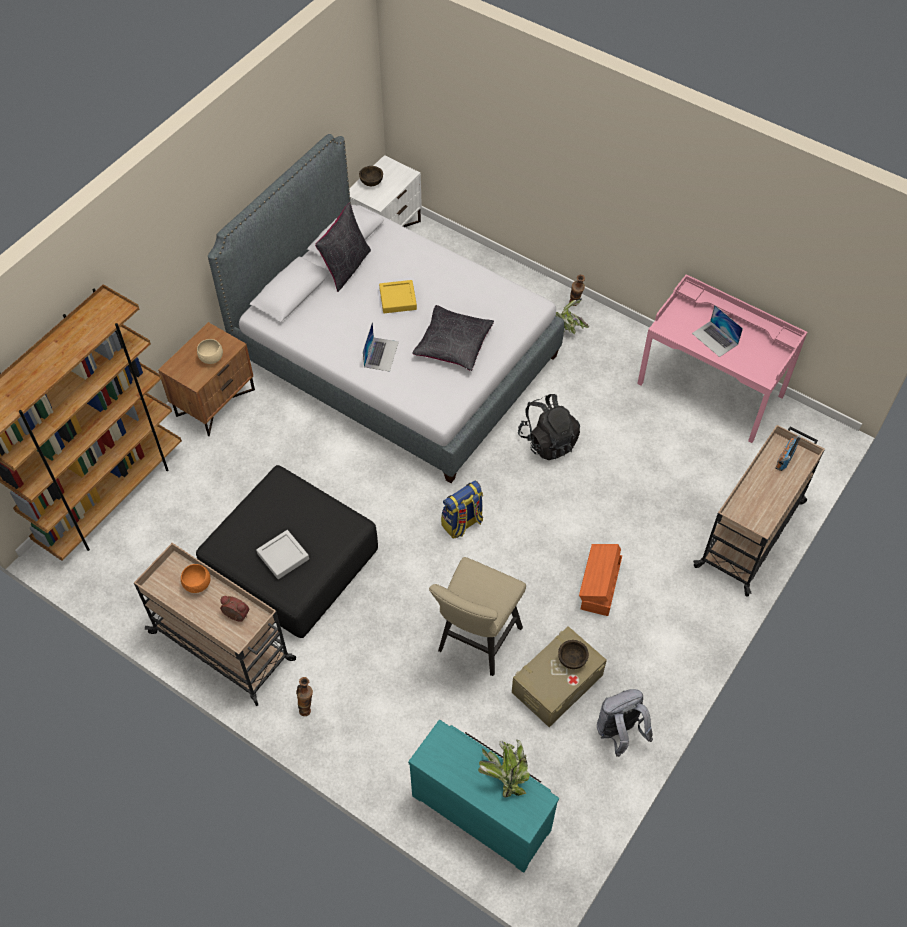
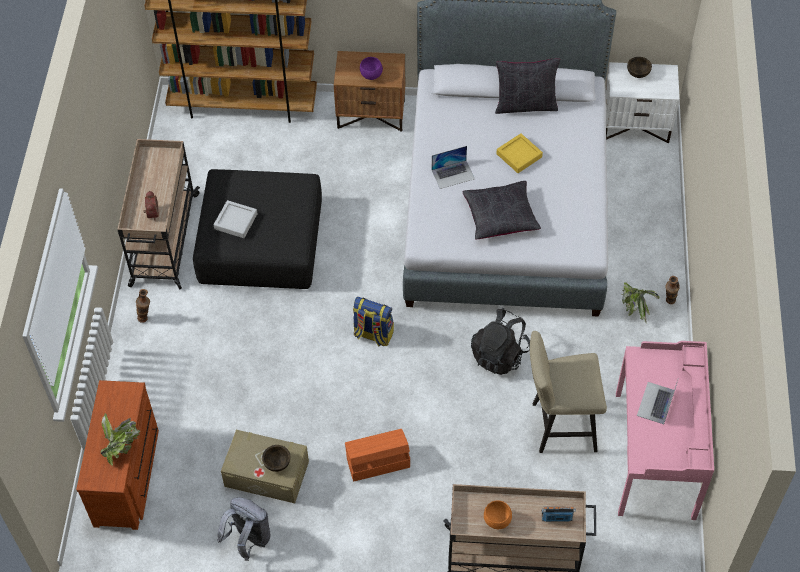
camera: 60 degrees right, 0 degrees up
(198, 585) = (163, 178): orange bowl -> orange bowl (497, 521)
(212, 359) = (371, 76): beige bowl -> purple bowl
(476, 643) = (268, 399): beige stool -> beige stool (558, 426)
(483, 809) = (129, 474): turquoise dresser -> brown dresser

